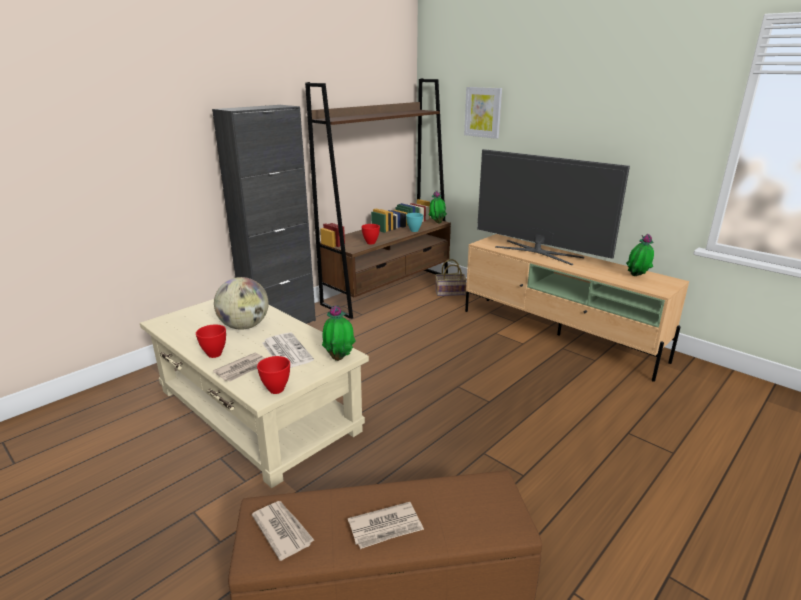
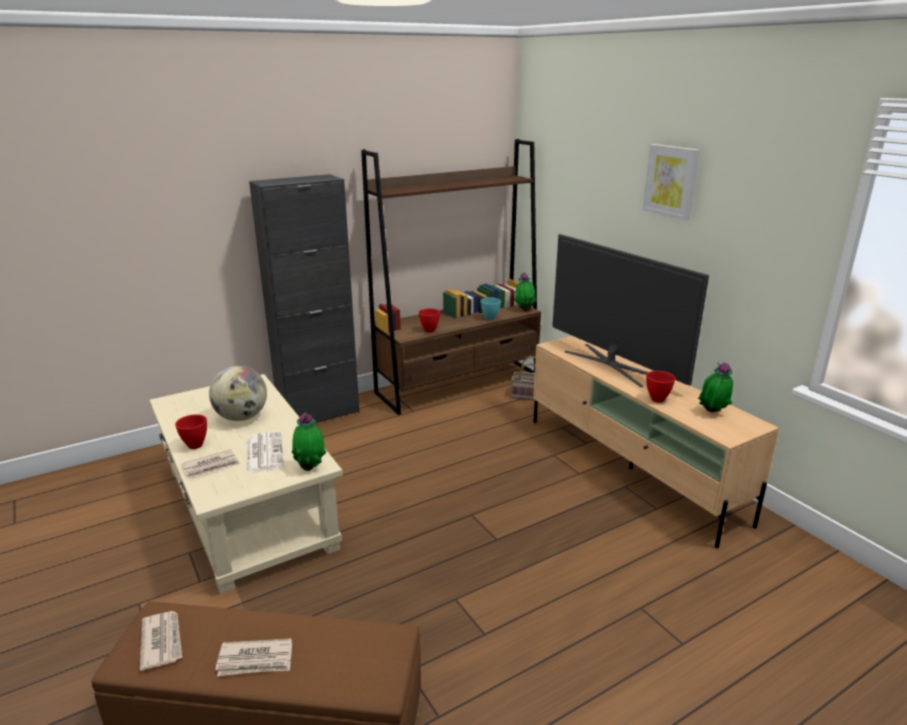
camera: 15 degrees right, 0 degrees up
(275, 390) = (227, 494): red bowl -> red bowl (657, 400)
(483, 112) = (578, 185): picture -> picture (671, 181)

